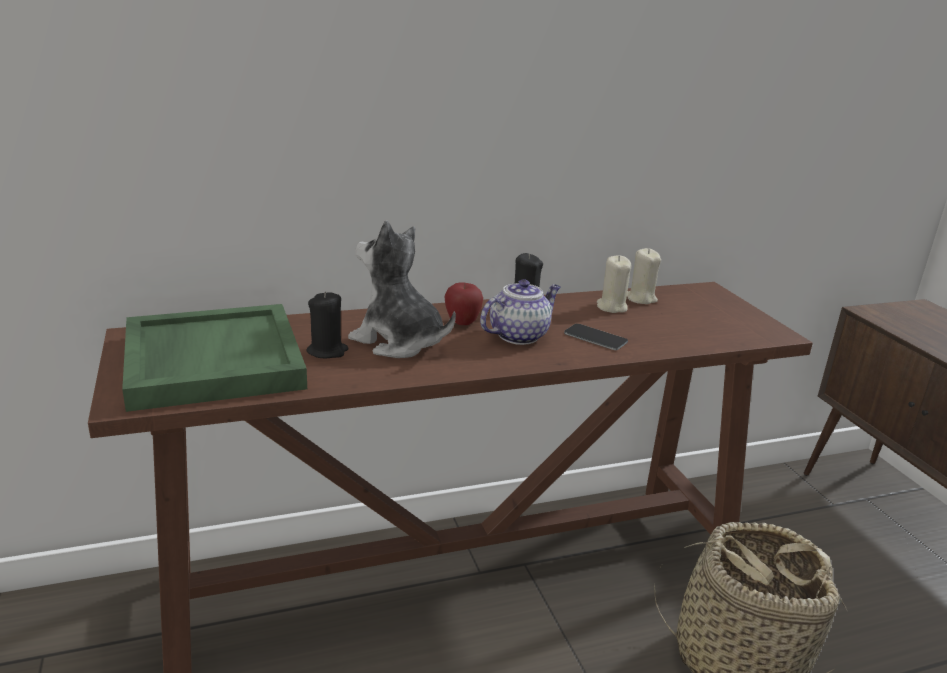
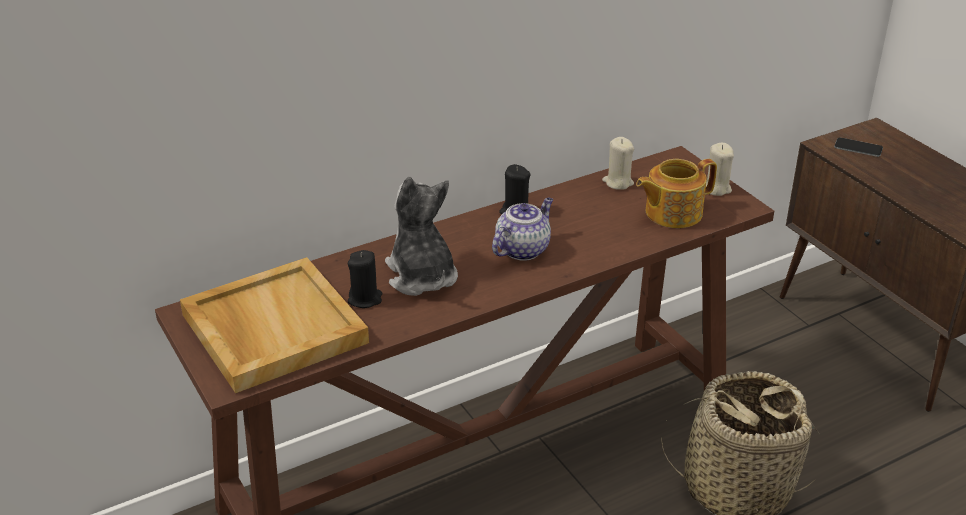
camera: 10 degrees left, 10 degrees up
(212, 361) = (272, 328): green tray -> beige tray
(399, 342) = (421, 276): plush toy -> plush toy turned 45 degrees clockwise
(462, 323) = (468, 243): apple -> none
(595, 337) = (589, 240): phone -> phone (858, 148)
(611, 307) = (594, 198): beige candle -> beige candle (716, 188)
(694, 328) = (672, 212): none -> teapot

